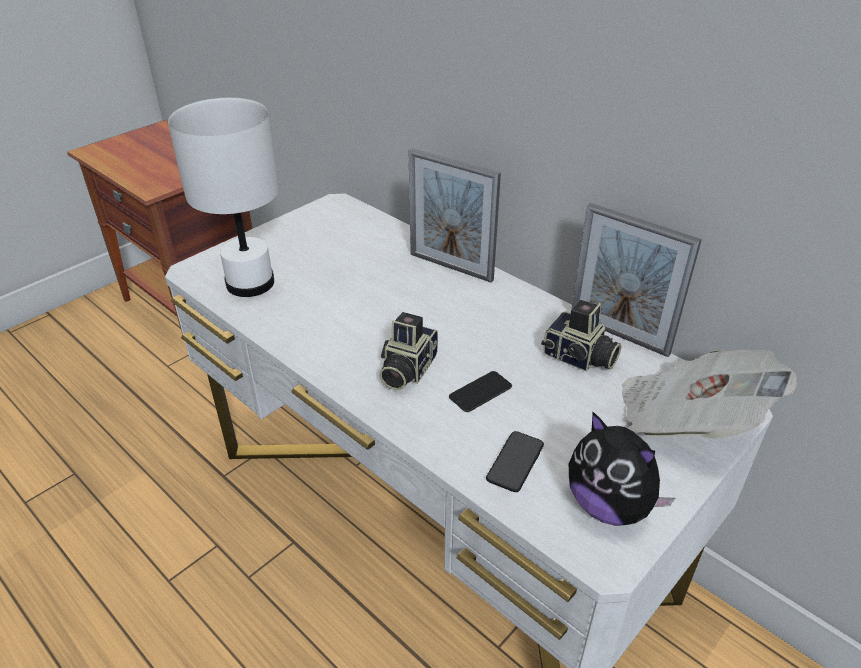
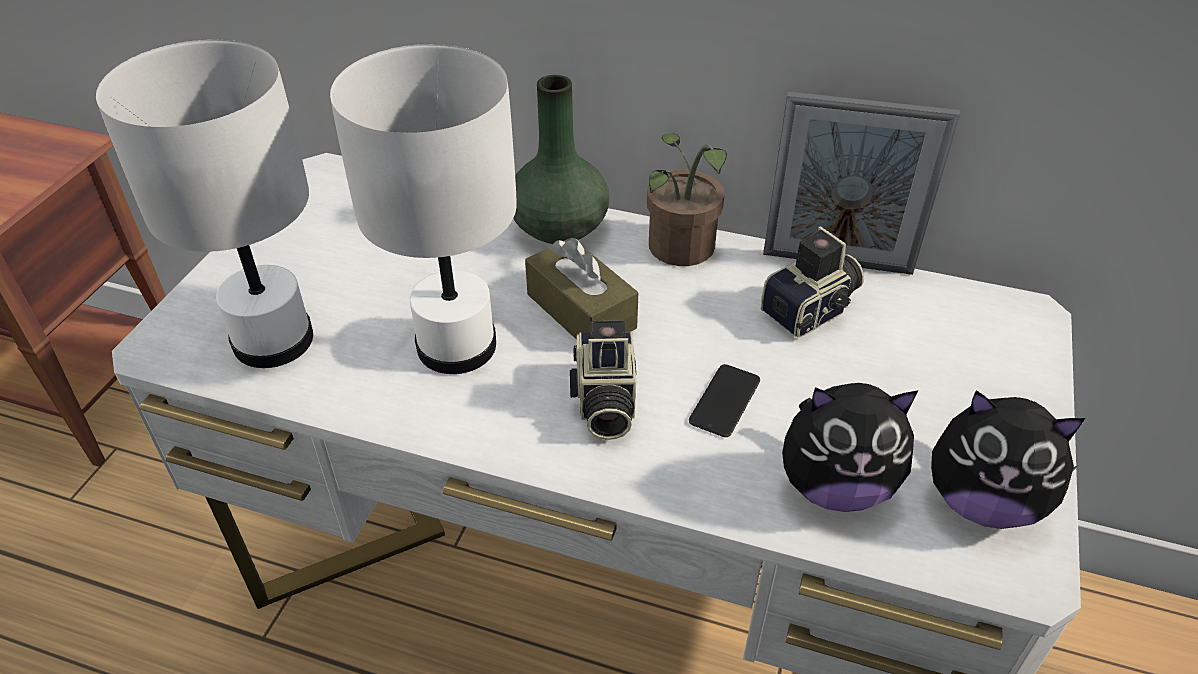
camera: 25 degrees left, 5 degrees up
(344, 313) = (456, 345): none -> white table lamp
(429, 316) = (581, 311): none -> brown tissue box
(451, 267) = (560, 227): picture frame -> green vase
(515, 462) = (835, 486): phone -> plush toy
(516, 300) = (681, 252): none -> potted plant
(579, 358) = (813, 310): camera -> camera turned 45 degrees counterclockwise
(688, 420) = (990, 352): newspaper -> none

